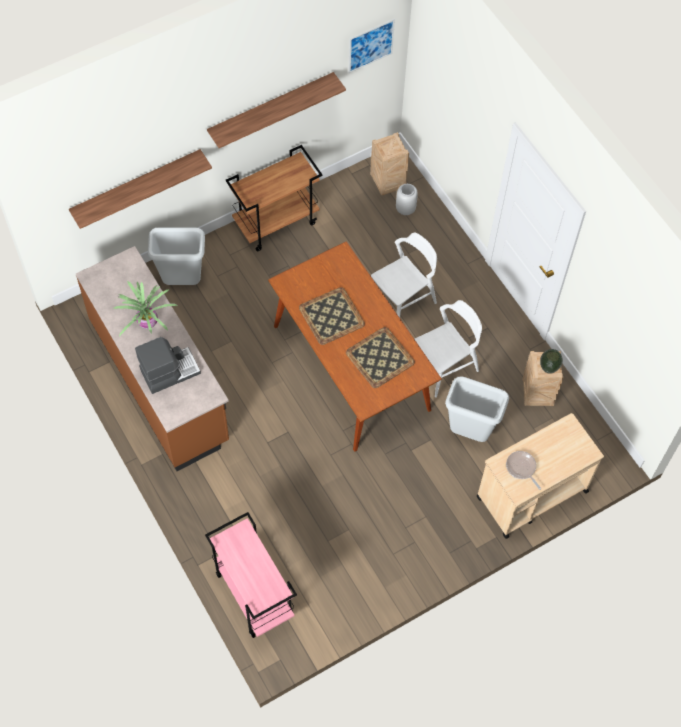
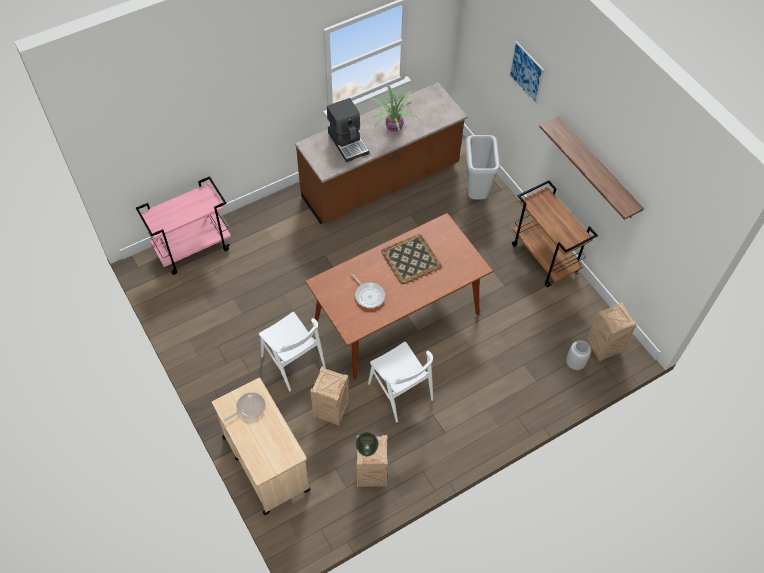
camera: 90 degrees right, 5 degrees down
(136, 186) = (509, 95): shelf -> none
(370, 45) = (676, 229): picture -> picture (526, 72)
(379, 357) = (368, 295): tray -> frying pan
(402, 301) = (470, 358): white chair -> white chair (293, 362)
(470, 432) = (331, 412): grey trash can -> crate

